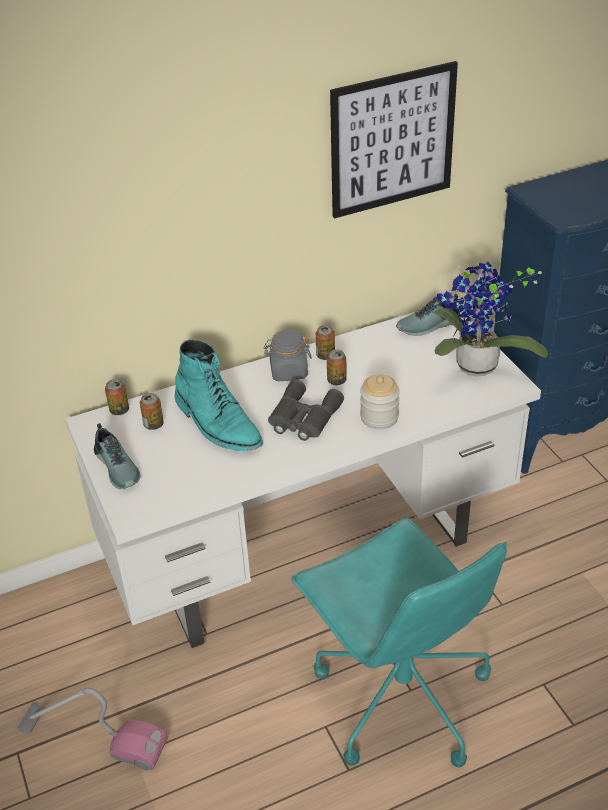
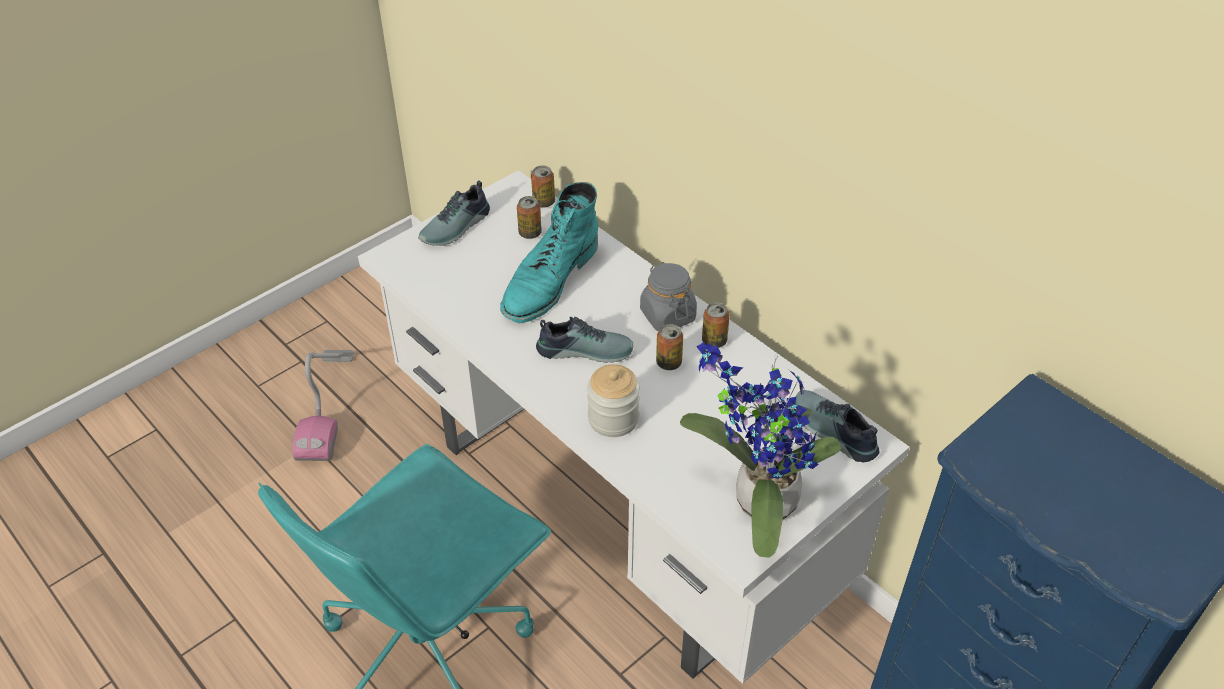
camera: 70 degrees right, 5 degrees up
(303, 418) = (585, 349): grey binoculars -> shoe
(392, 140) = (883, 161): picture -> none

